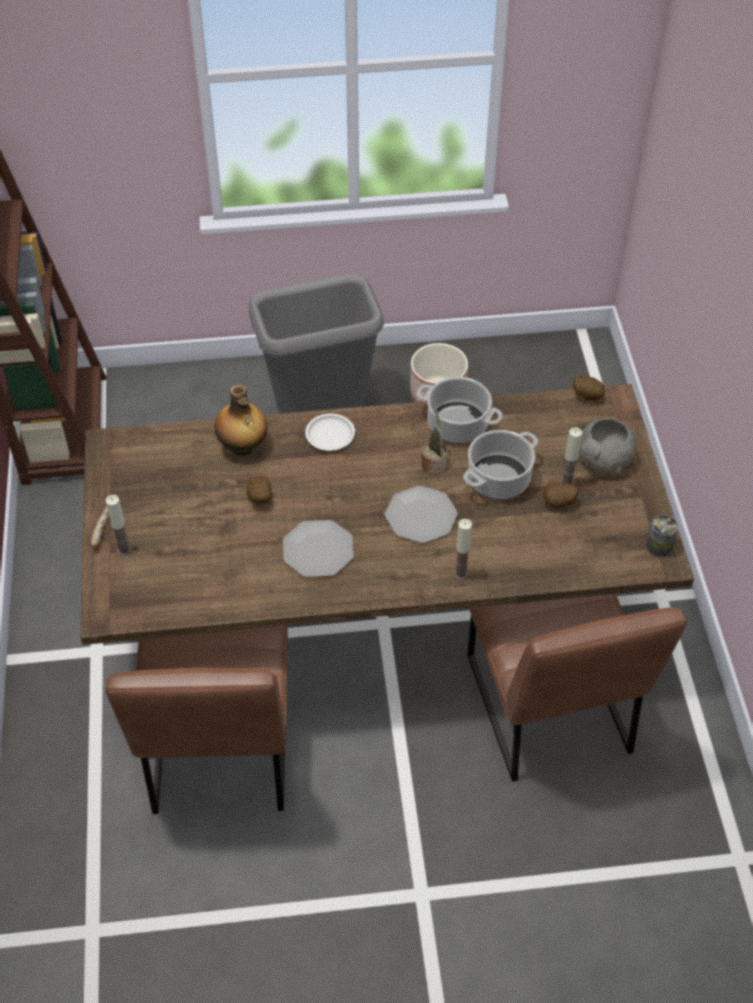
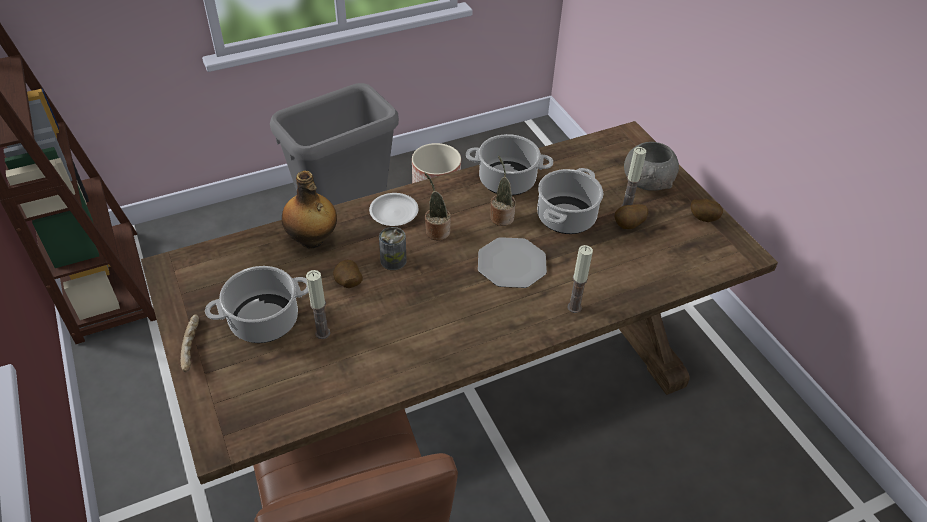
camera: 20 degrees left, 5 degrees down
(124, 550) = (220, 368): candle -> candle (322, 333)
(173, 516) = (263, 321): none -> cooking pot
(318, 550) = (426, 318): plate -> none
(363, 464) = (436, 231): none -> potted plant
(548, 708) = (641, 421): brown chair -> none
(587, 396) = (605, 136): potato -> potato (702, 218)
(659, 546) = (733, 242): can -> can (393, 260)

